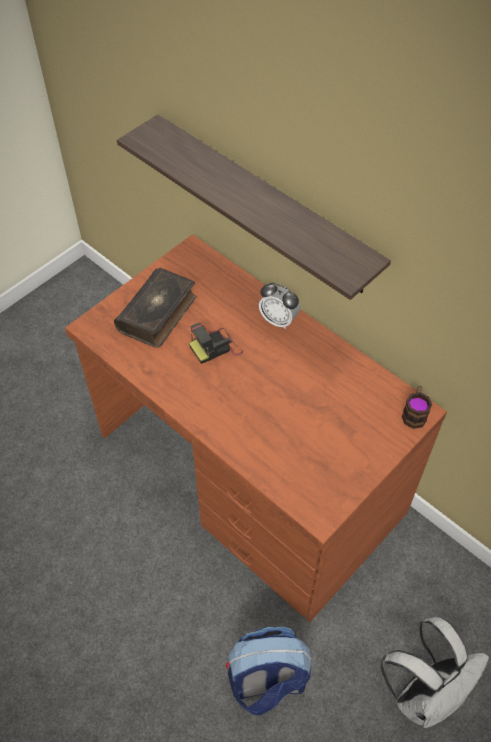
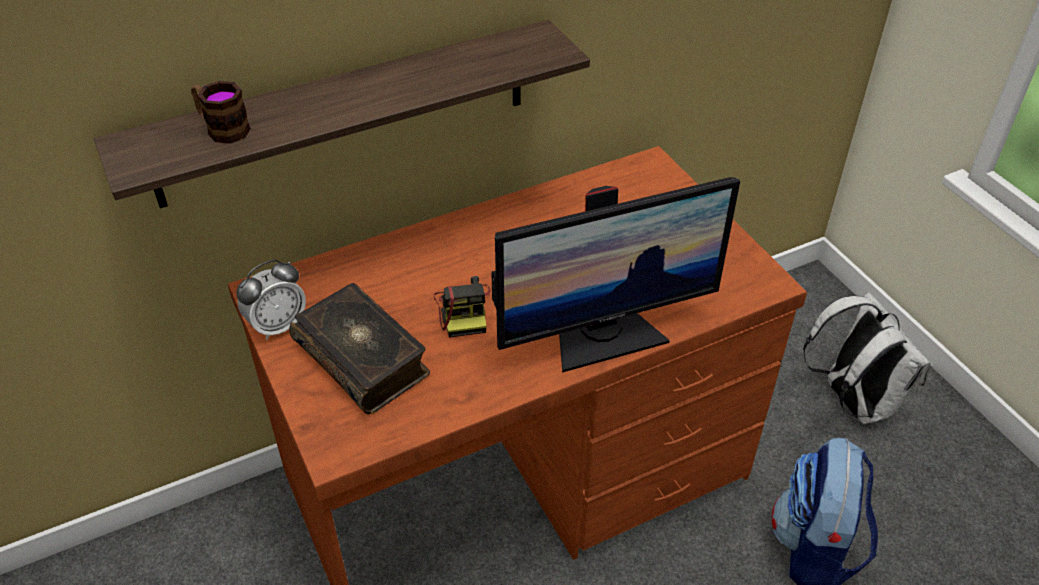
camera: 70 degrees left, 10 degrees down
(223, 427) = (604, 336): none -> monitor
(278, 320) = (452, 238): alarm clock -> alarm clock (277, 325)
(414, 413) = (652, 168): mug -> mug (222, 128)

